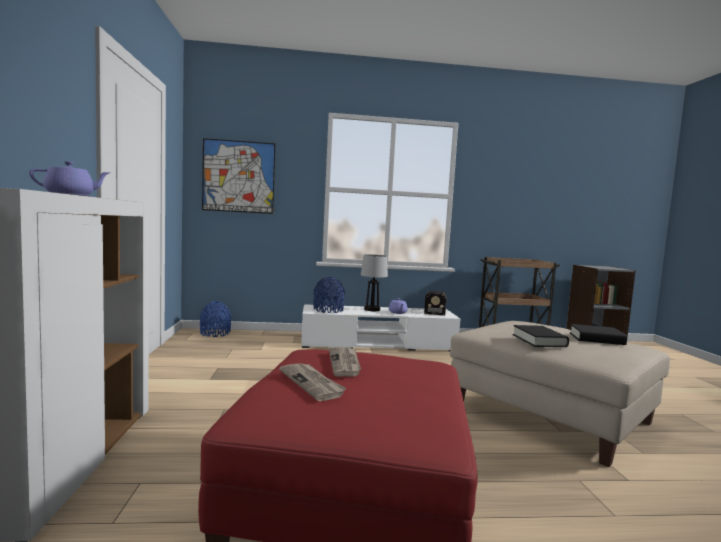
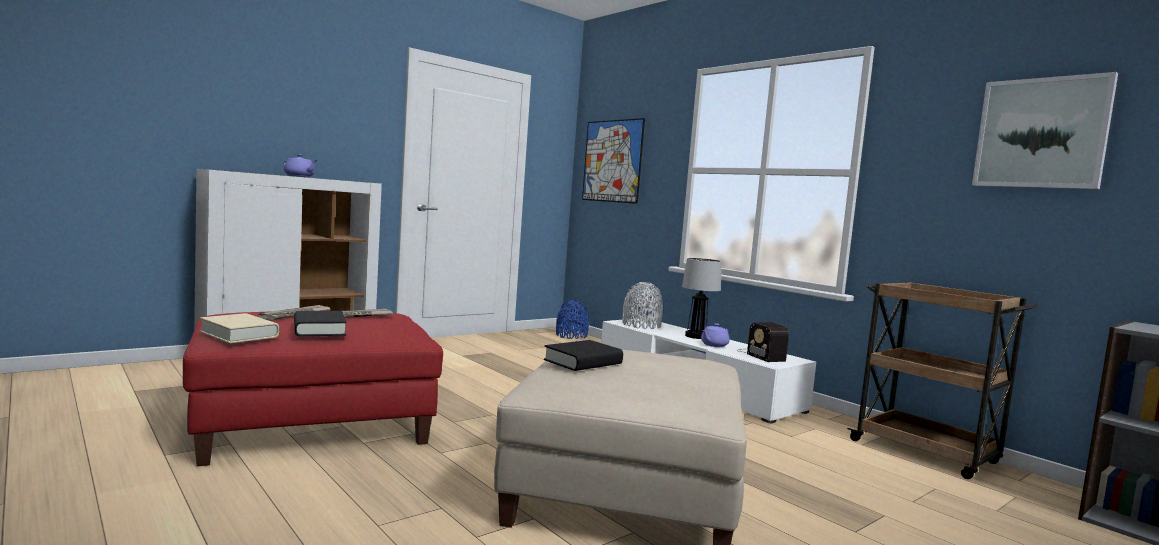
camera: 55 degrees right, 0 degrees up
(328, 310) = (641, 325): blue vase -> grey vase
(412, 424) = (239, 334): none -> beige book
(538, 182) = (1041, 133): none -> picture
(596, 339) = (665, 385): black book -> black book (319, 329)

